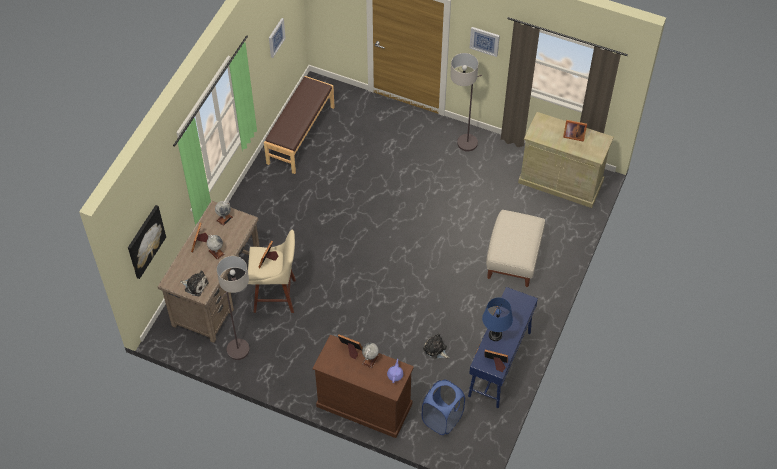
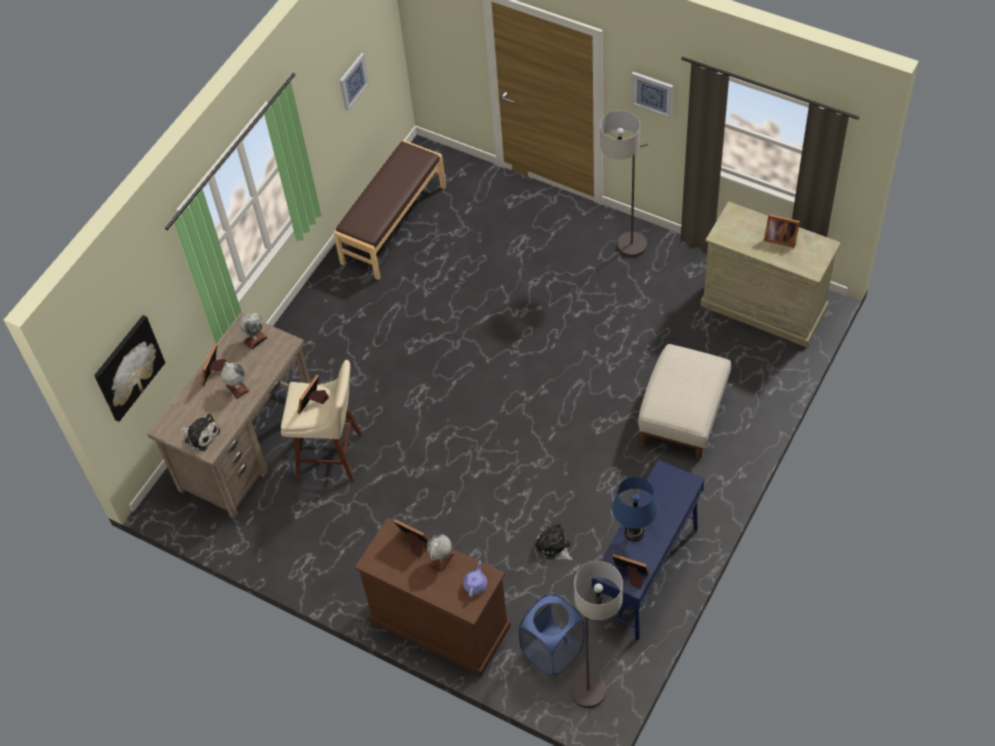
camera: 10 degrees right, 0 degrees up
(242, 345) = (275, 524): grey floor lamp -> grey floor lamp (595, 683)

